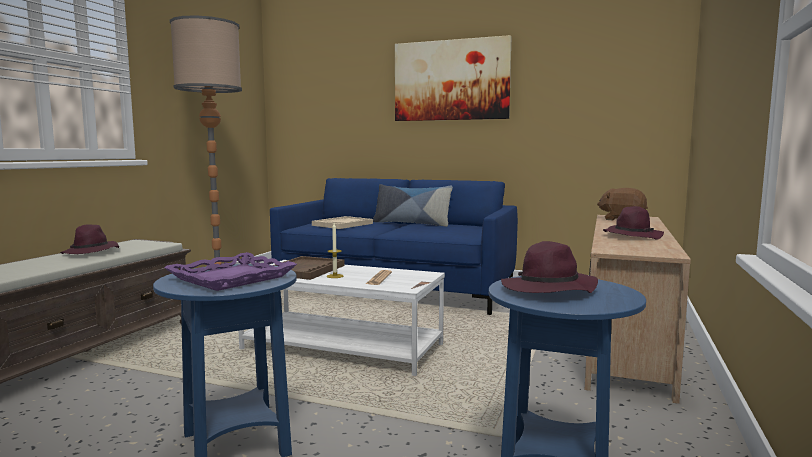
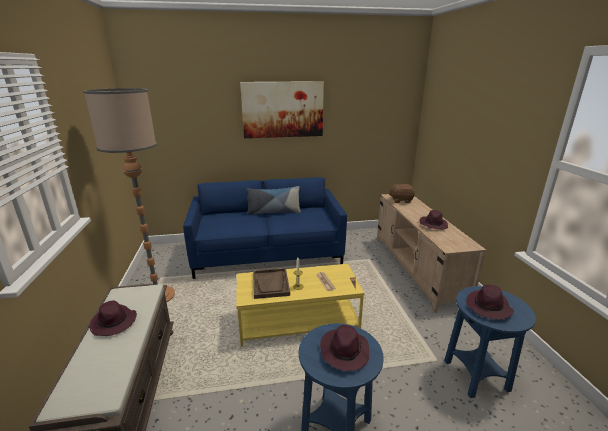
camera: 30 degrees left, 15 degrees up
(231, 278) = (344, 351): purple tray -> purple hat
(342, 224) = (233, 223): beige tray -> none
(343, 347) = (298, 321): white coffee table -> yellow coffee table

